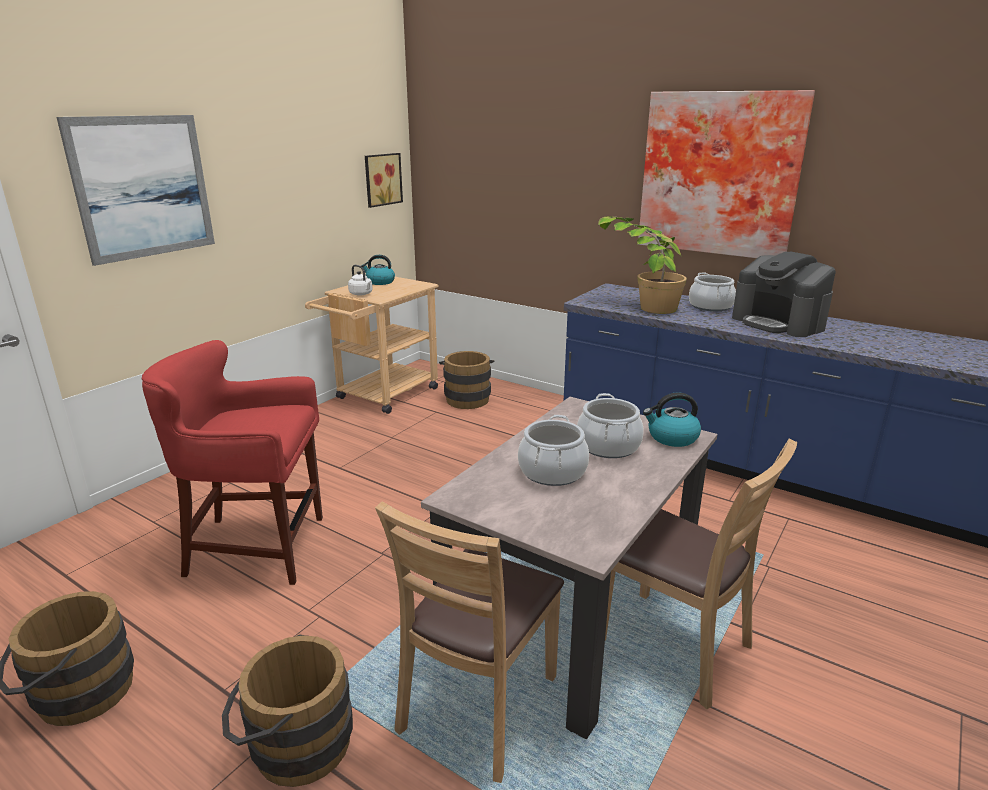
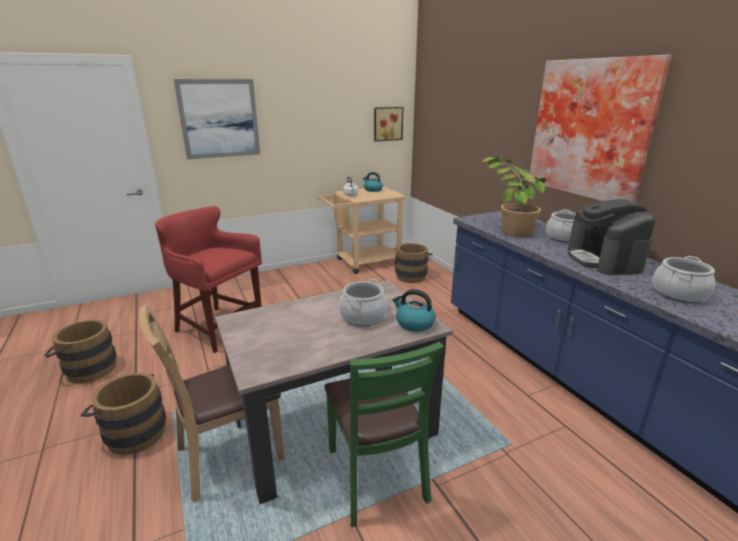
camera: 30 degrees right, 0 degrees up
(553, 471) = (305, 322): cooking pot -> cooking pot (679, 294)
(675, 645) = (376, 476): brown chair -> green chair

